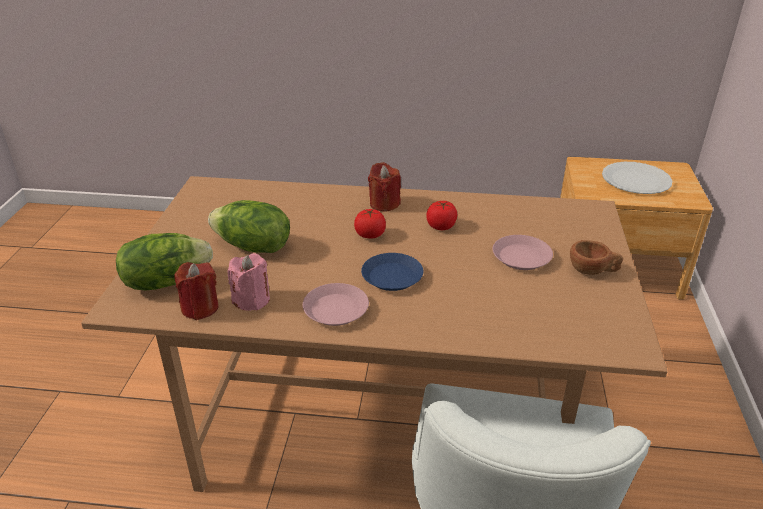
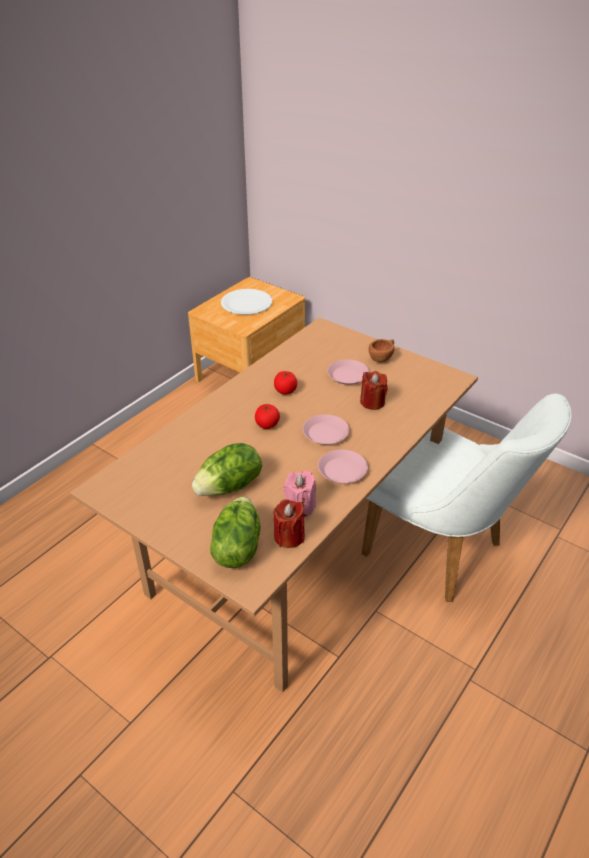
camera: 60 degrees left, 5 degrees up
(384, 204) = (232, 403): red candle -> red candle (372, 402)
(391, 276) = (325, 433): blue plate -> pink plate

